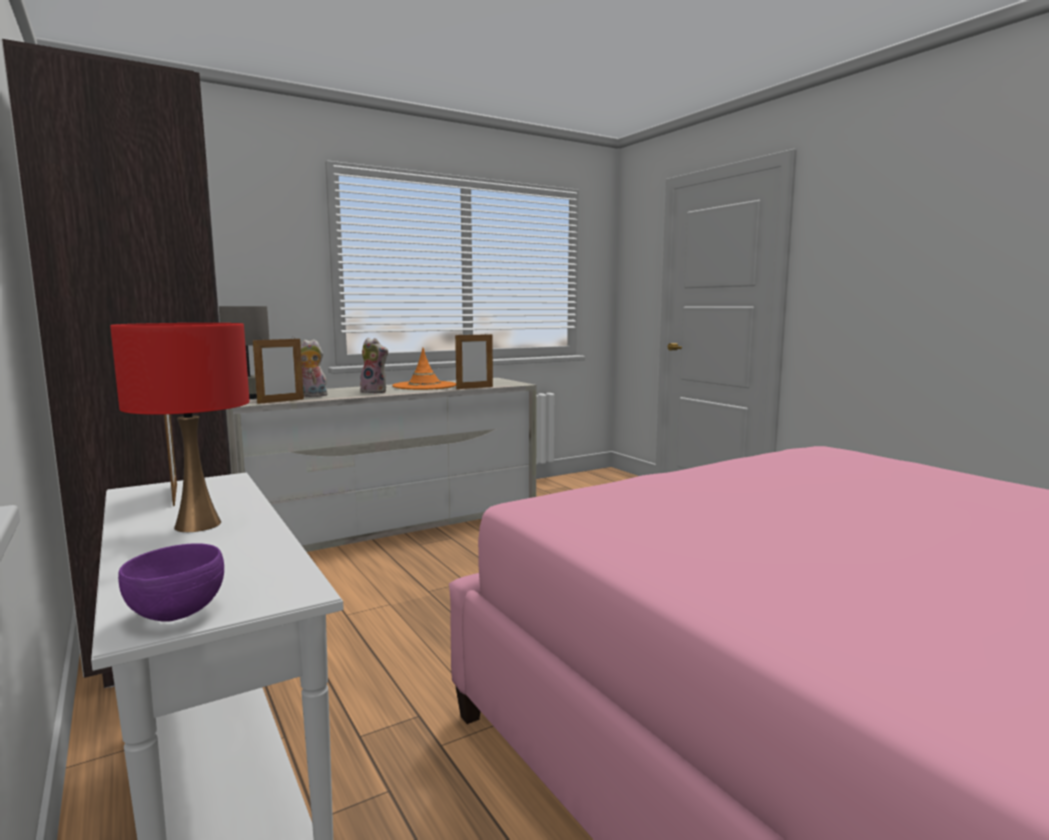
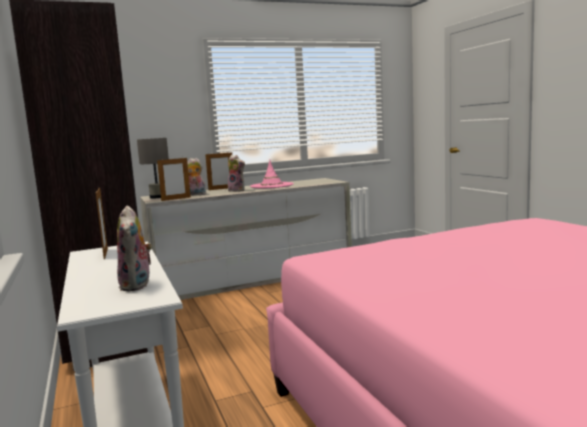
camera: 10 degrees right, 0 degrees up
(178, 613) = (99, 308): purple bowl -> none
(197, 525) = (115, 268): red table lamp -> none
(247, 561) = (137, 285): none -> plush toy
(424, 386) = (271, 185): orange hat -> pink hat
(474, 388) = (305, 185): picture frame -> picture frame (221, 189)

